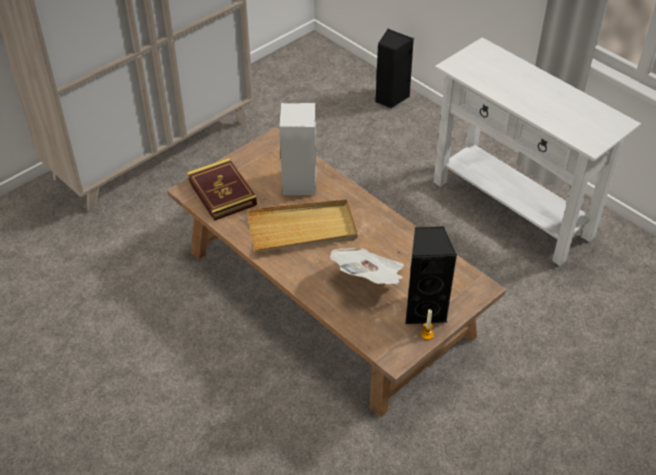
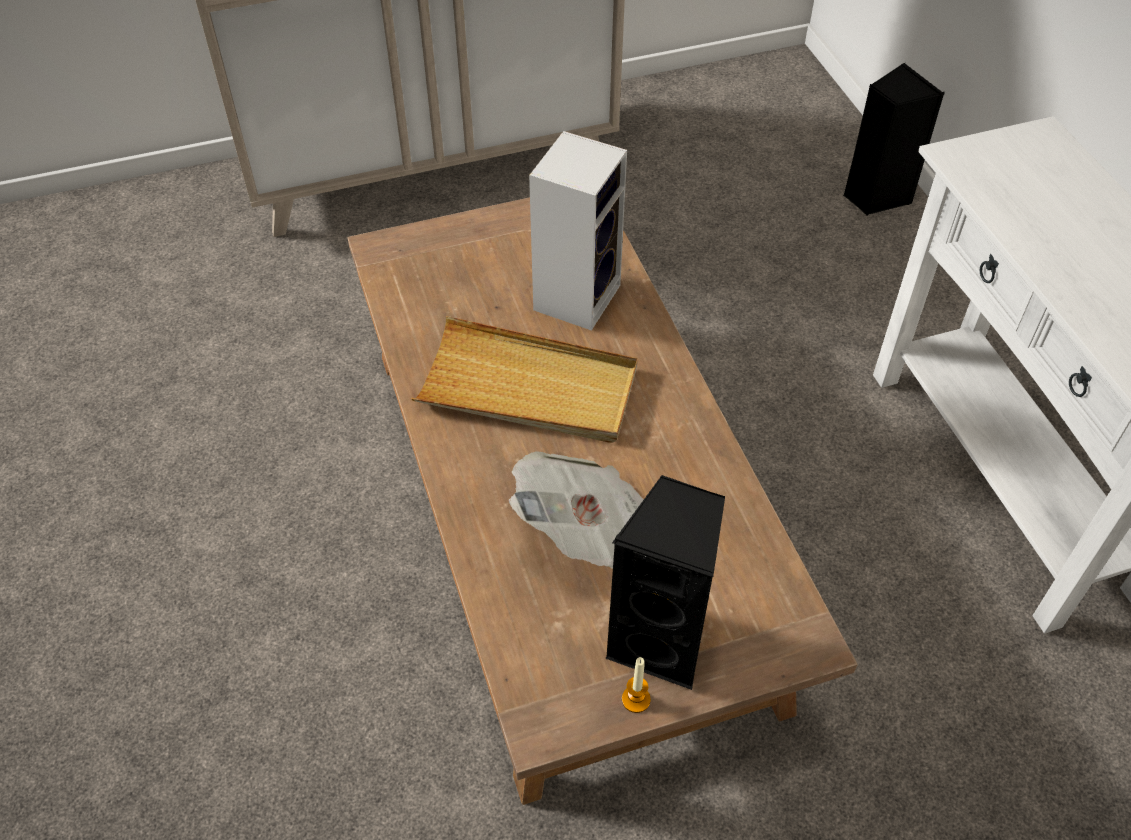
camera: 25 degrees right, 5 degrees up
(222, 192) = (432, 271): book -> none

